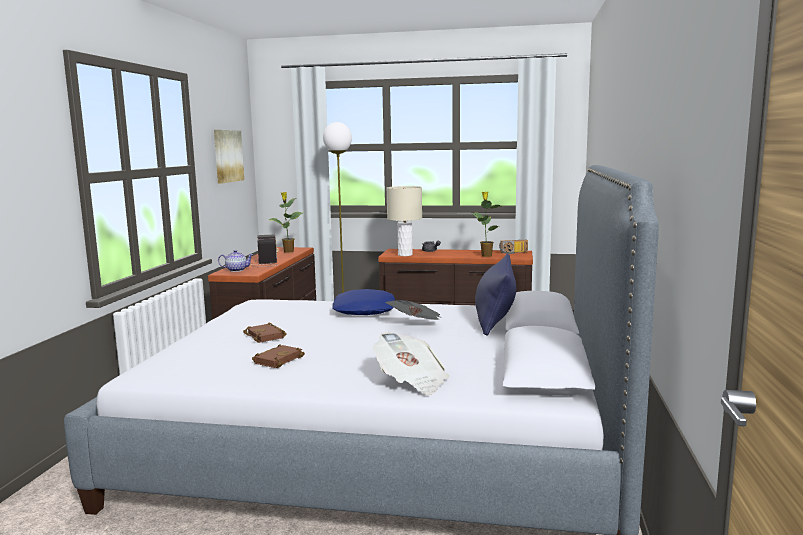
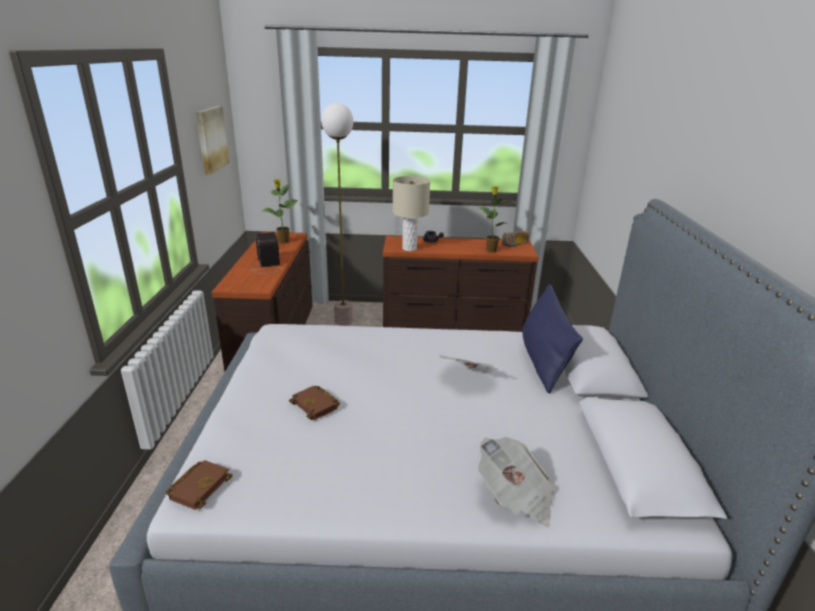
camera: 10 degrees left, 15 degrees up
(236, 270) = (240, 281): teapot -> none
(278, 359) = (349, 456): brown book -> brown book (200, 486)
(365, 310) = (403, 347): blue pillow -> none

